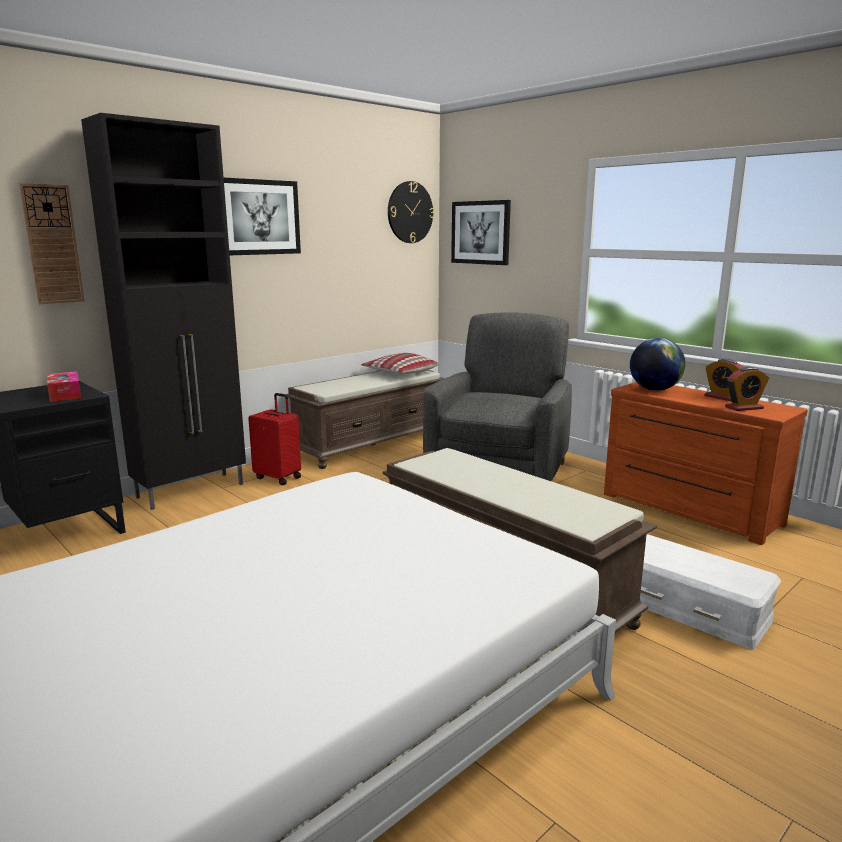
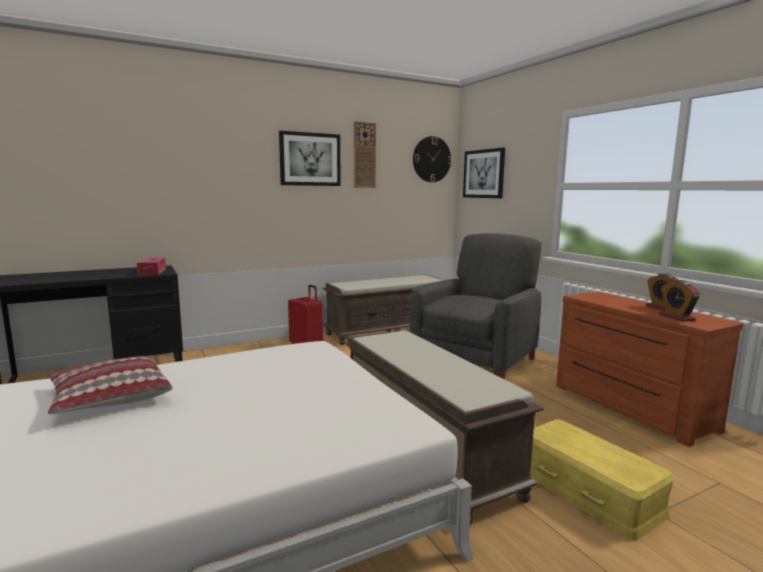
camera: 15 degrees right, 5 degrees down
(52, 244) = (161, 173): wall clock -> wall clock (364, 155)
(192, 490) = (244, 350): black cabinet -> none
(400, 373) = (414, 279): pillow -> pillow (110, 398)
(654, 389) = (601, 298): globe -> none
(691, 606) = (589, 491): white storage box -> yellow storage box
(744, 408) = (676, 317): alarm clock -> alarm clock turned 75 degrees clockwise

